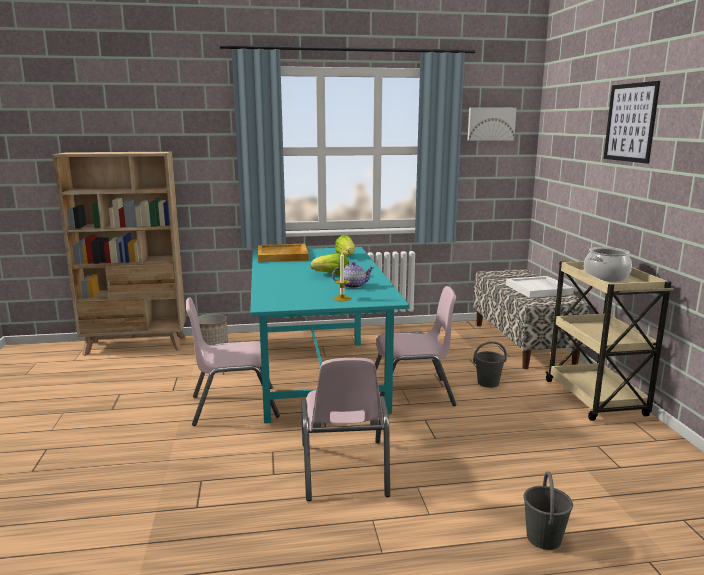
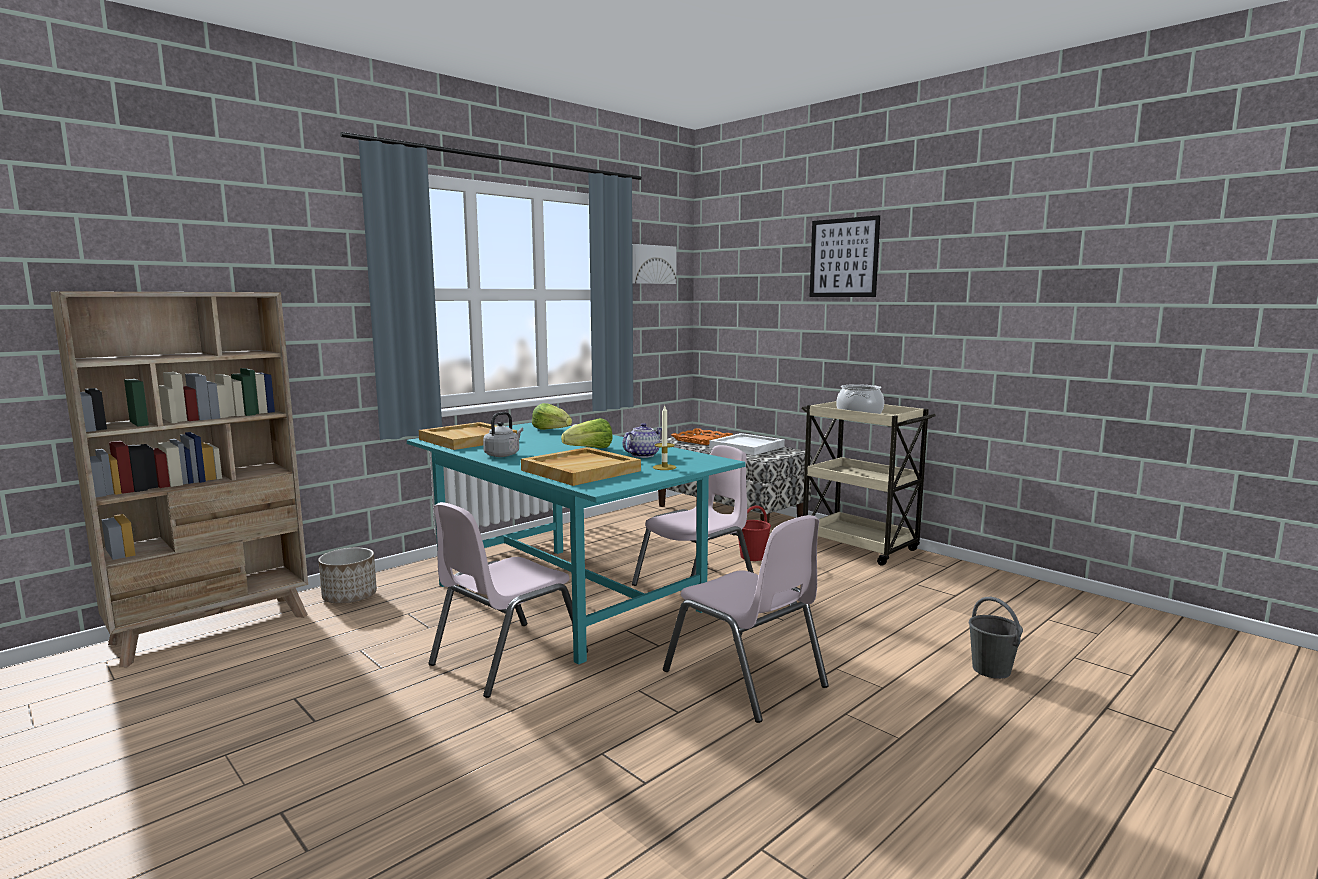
camera: 35 degrees left, 5 degrees down
(274, 270) = (503, 455): none -> grey kettle
(288, 290) = (581, 470): none -> beige tray
(487, 383) = (752, 557): grey bucket -> red bucket
(513, 277) = (701, 440): none -> orange tray

